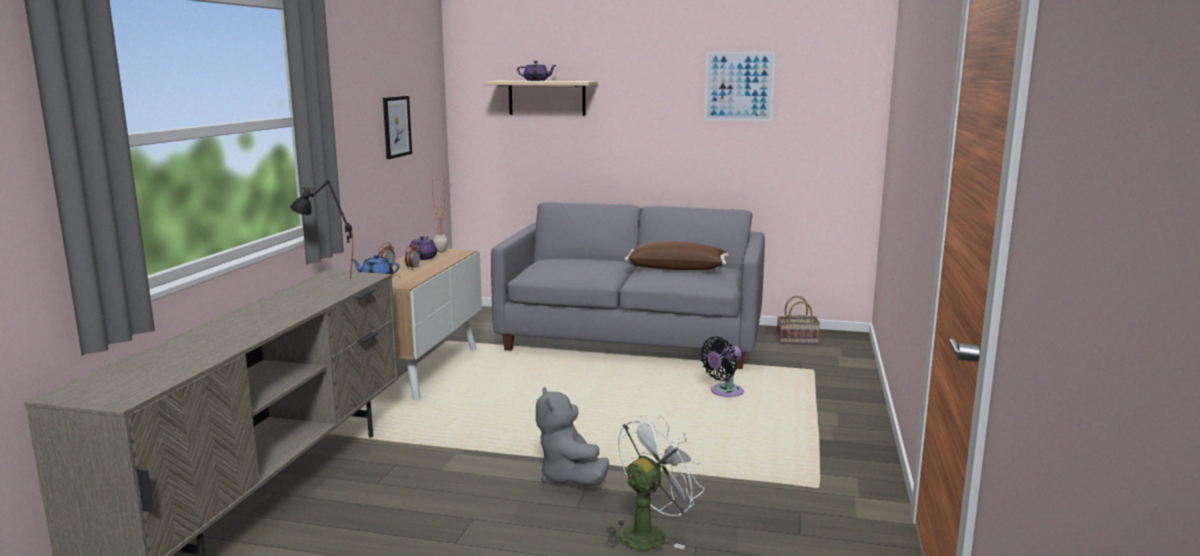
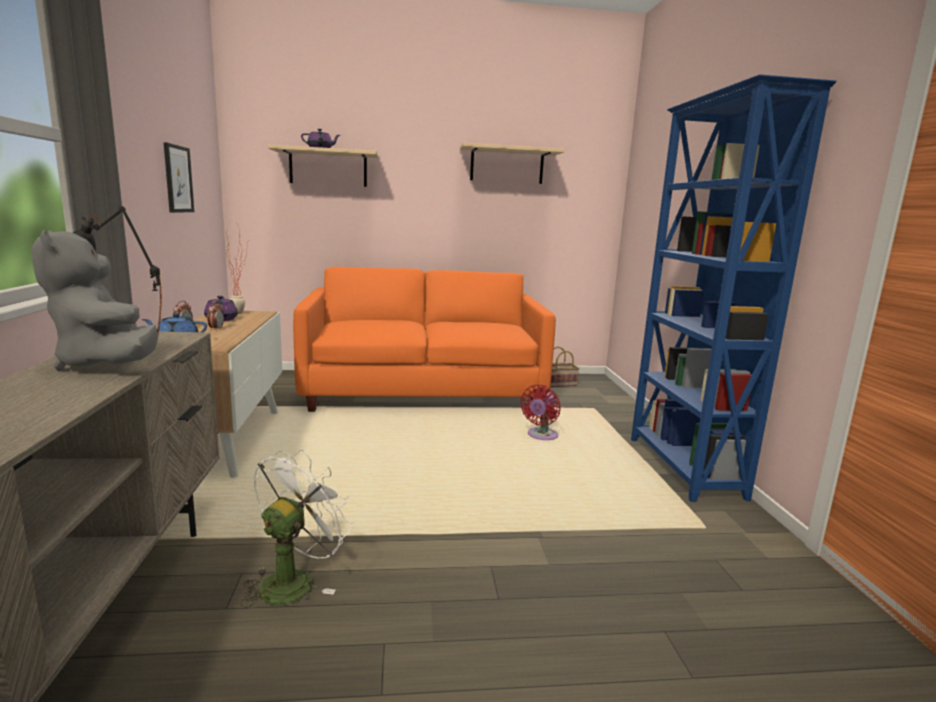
camera: 20 degrees left, 0 degrees up
(570, 477) = (464, 556): grey plush toy -> grey plush toy (107, 365)
(633, 339) = (424, 392): grey sofa -> orange sofa
(649, 533) = (603, 621): white fan -> white fan (294, 580)
(676, 268) = (469, 325): brown pillow -> none
(724, 392) = (541, 436): black fan -> red fan
(739, 86) = (507, 165): picture -> beige shelf
(856, 436) = (683, 467): none -> blue bookcase

